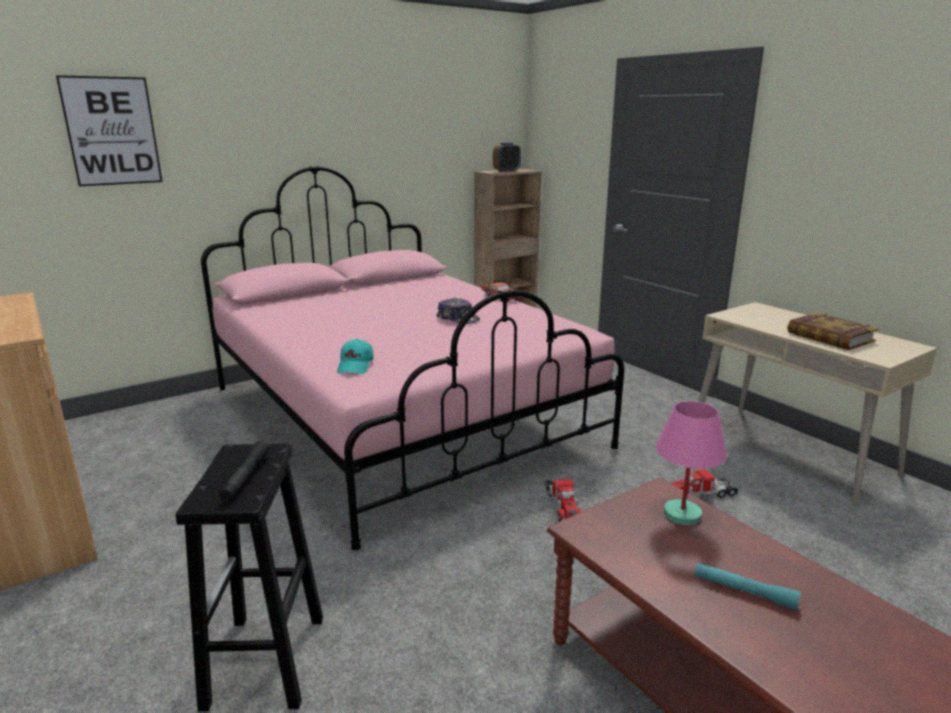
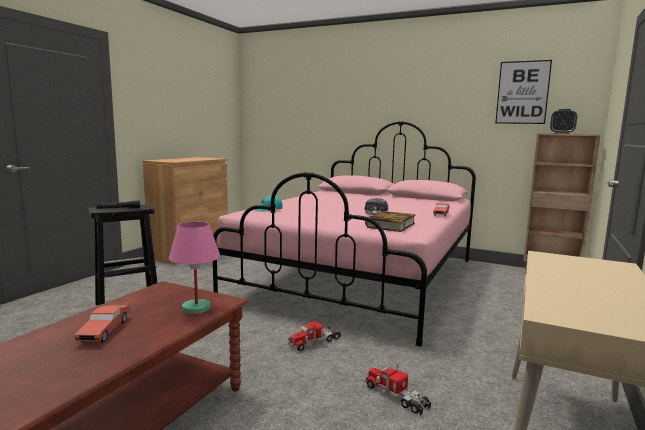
camera: 60 degrees right, 10 degrees down
(112, 131) = (307, 100): picture -> picture (522, 92)
(744, 591) = (105, 330): turquoise flashlight -> red toy car
(829, 337) = (579, 292): book -> book (390, 225)

